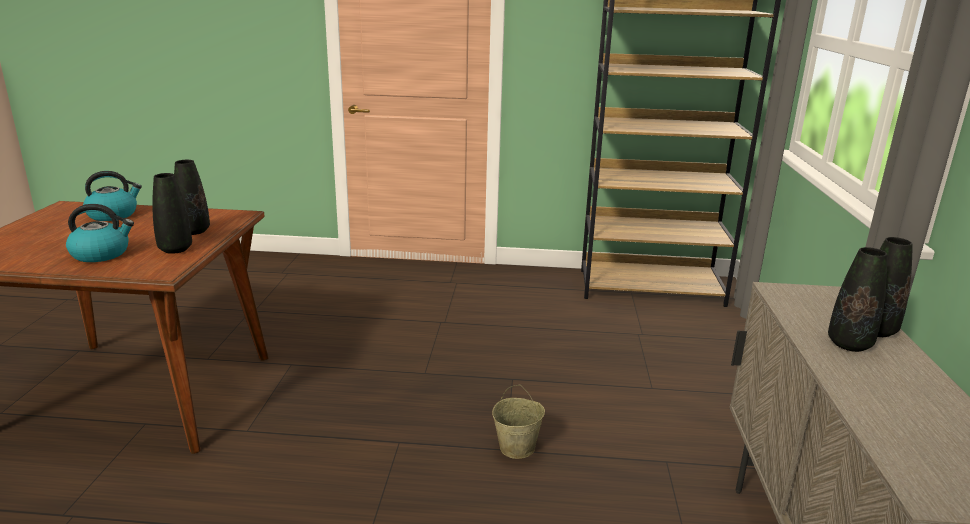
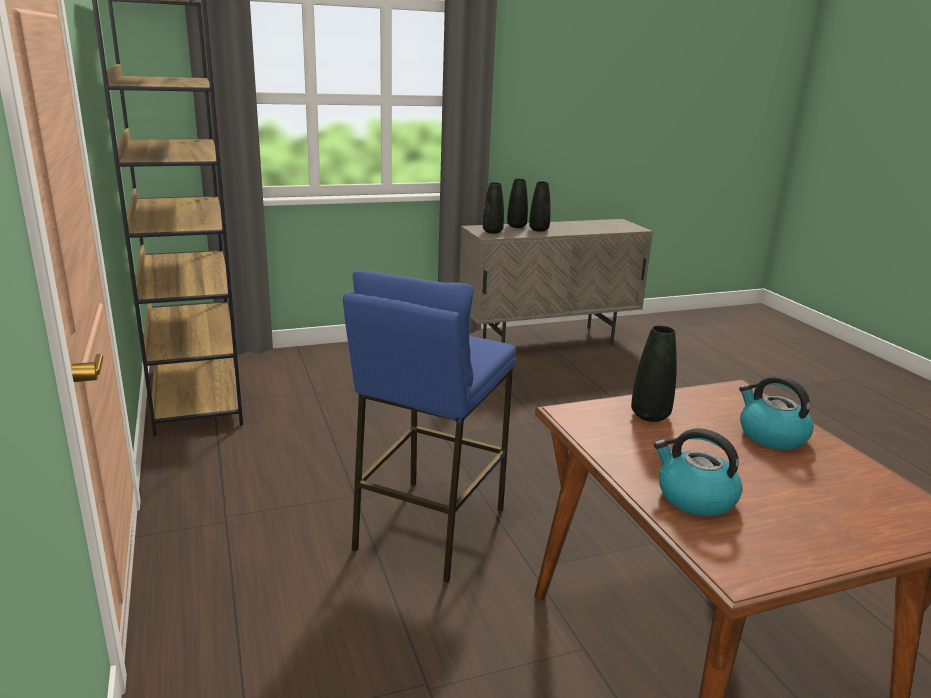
camera: 115 degrees left, 0 degrees up
(175, 249) = (699, 404): black vase -> black vase (492, 232)
(377, 339) = (428, 528): none -> blue stool
(517, 447) = (532, 418): beige bucket -> none

